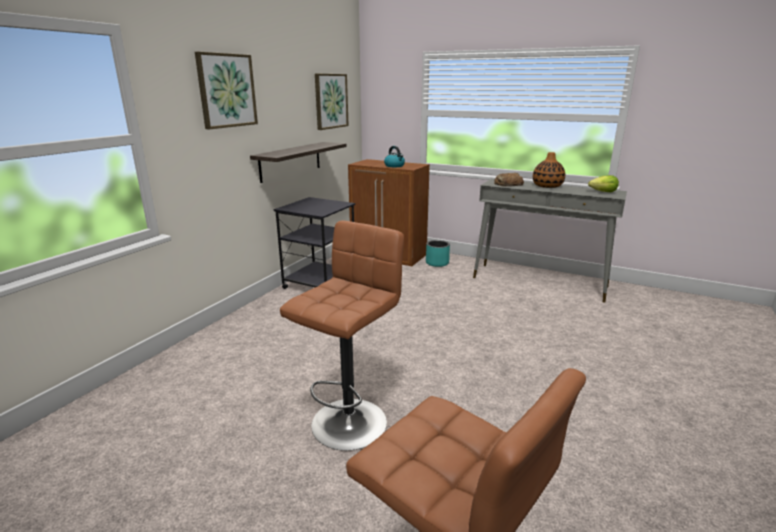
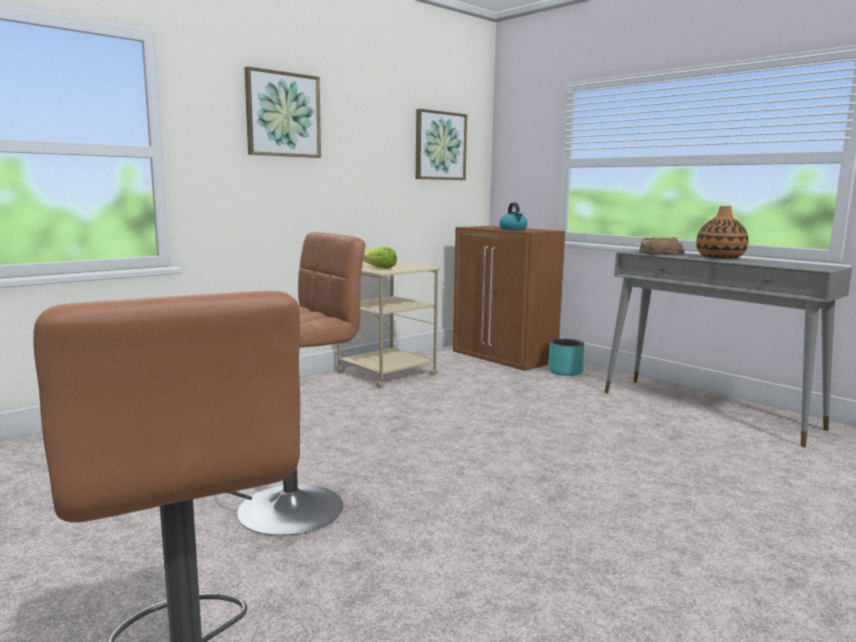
camera: 20 degrees right, 10 degrees down
(290, 161) = (369, 211): shelf -> none
(320, 283) = (387, 373): black cart -> beige cart
(603, 192) = (805, 265): lettuce -> lettuce (380, 268)

